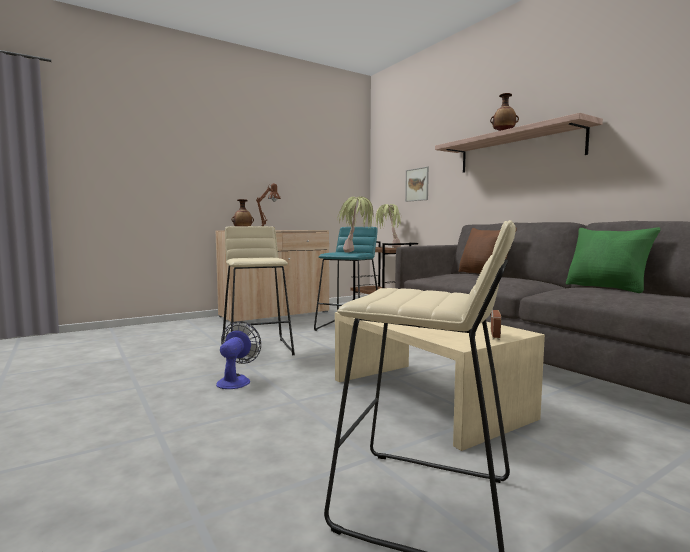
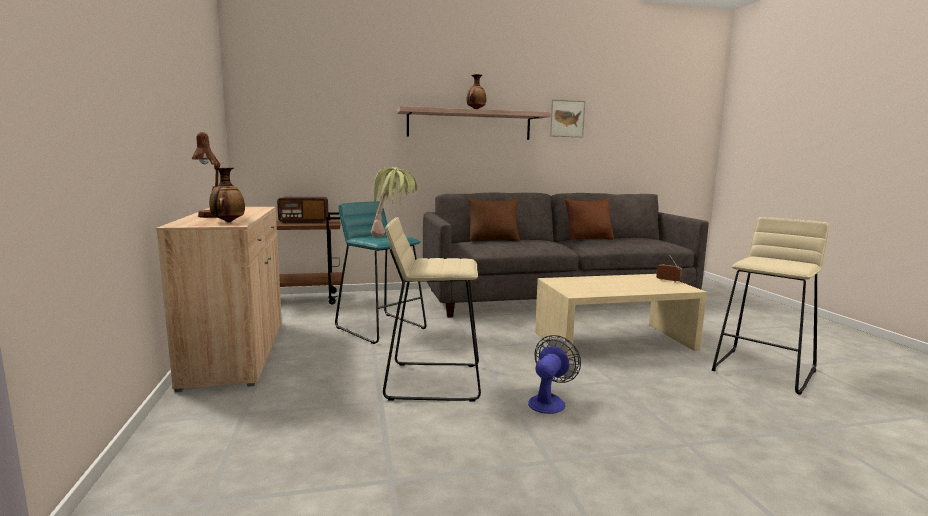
camera: 70 degrees left, 5 degrees up
(236, 380) = (549, 401): fan -> fan turned 90 degrees clockwise
(388, 248) = (304, 222): potted plant -> radio
(417, 184) = (333, 141): picture -> picture (567, 118)
(607, 288) = (589, 239): green pillow -> brown pillow

